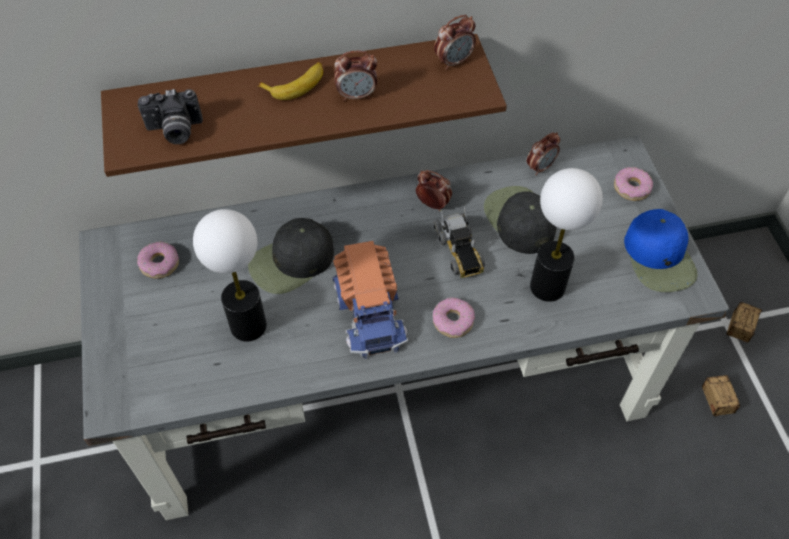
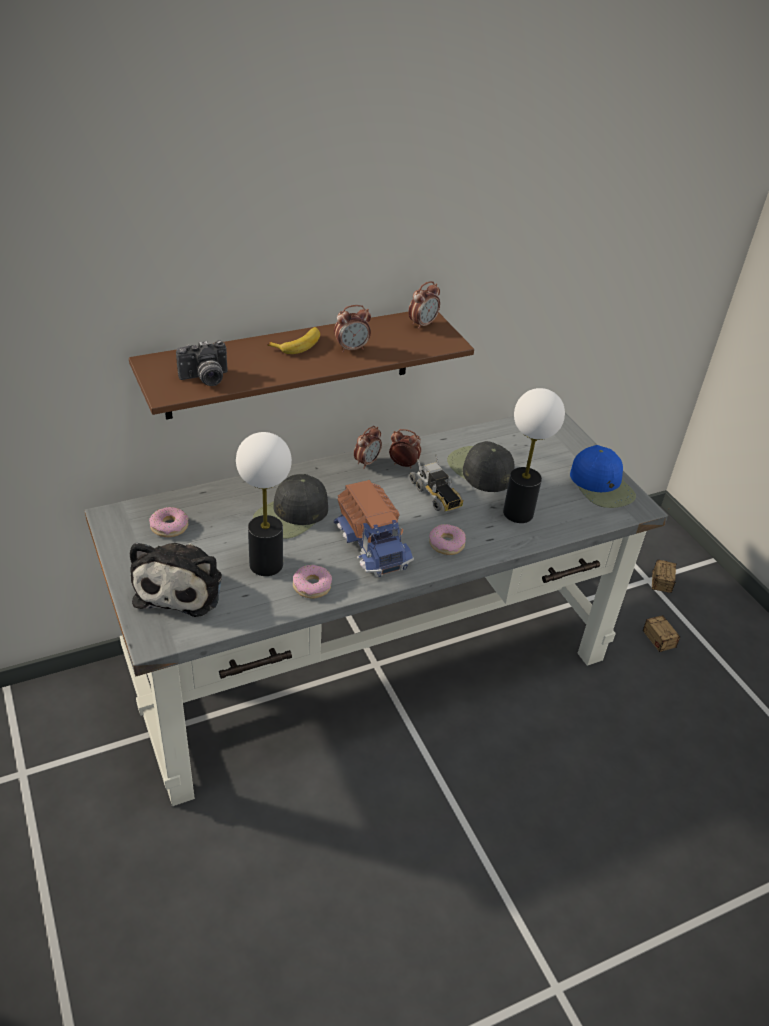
camera: 15 degrees left, 15 degrees down
(154, 344) = (181, 586): none -> plush toy
(540, 167) = (486, 433): alarm clock -> alarm clock (367, 462)
(631, 188) = (564, 441): donut -> donut (312, 586)

